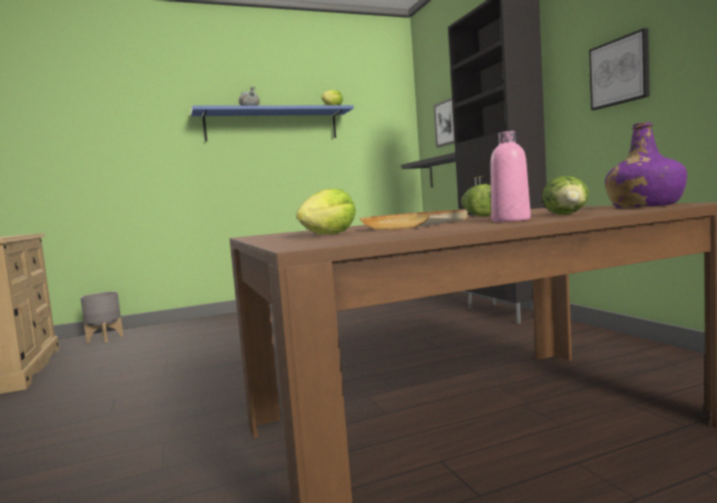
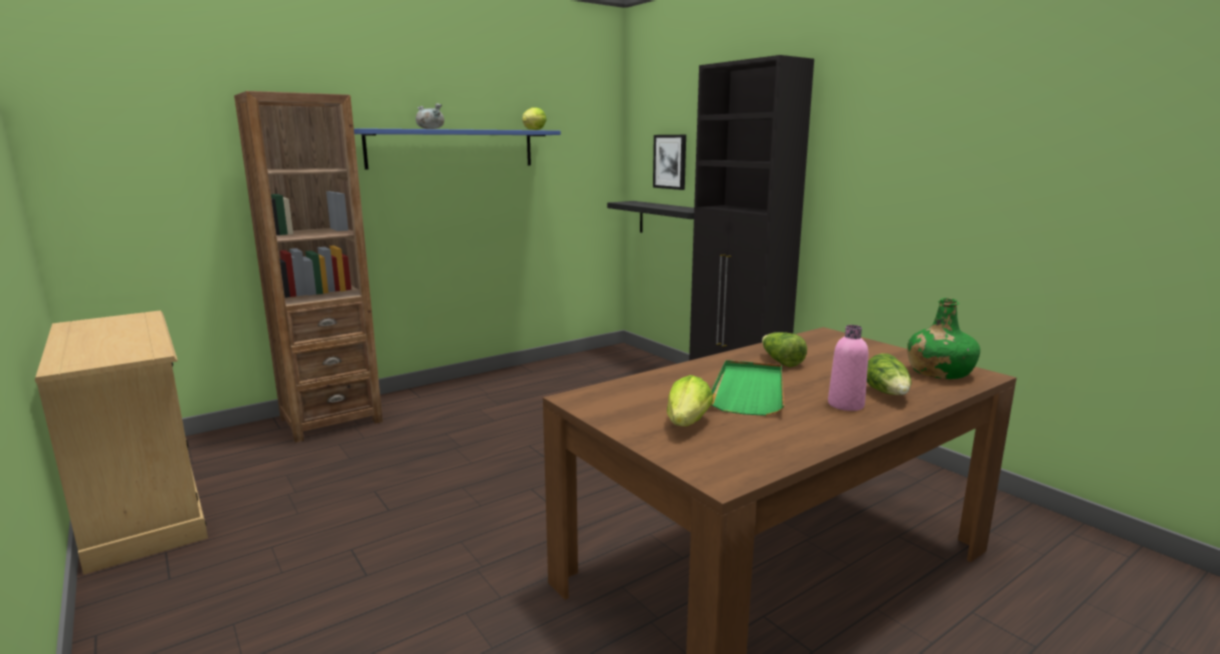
camera: 15 degrees left, 10 degrees up
(105, 339) = (245, 441): grey planter -> none
(172, 328) = (331, 420): none -> brown bookcase
(420, 224) = (748, 391): beige tray -> green tray
(619, 72) = (895, 178): picture -> none
(644, 206) = (938, 372): purple bottle -> green bottle

